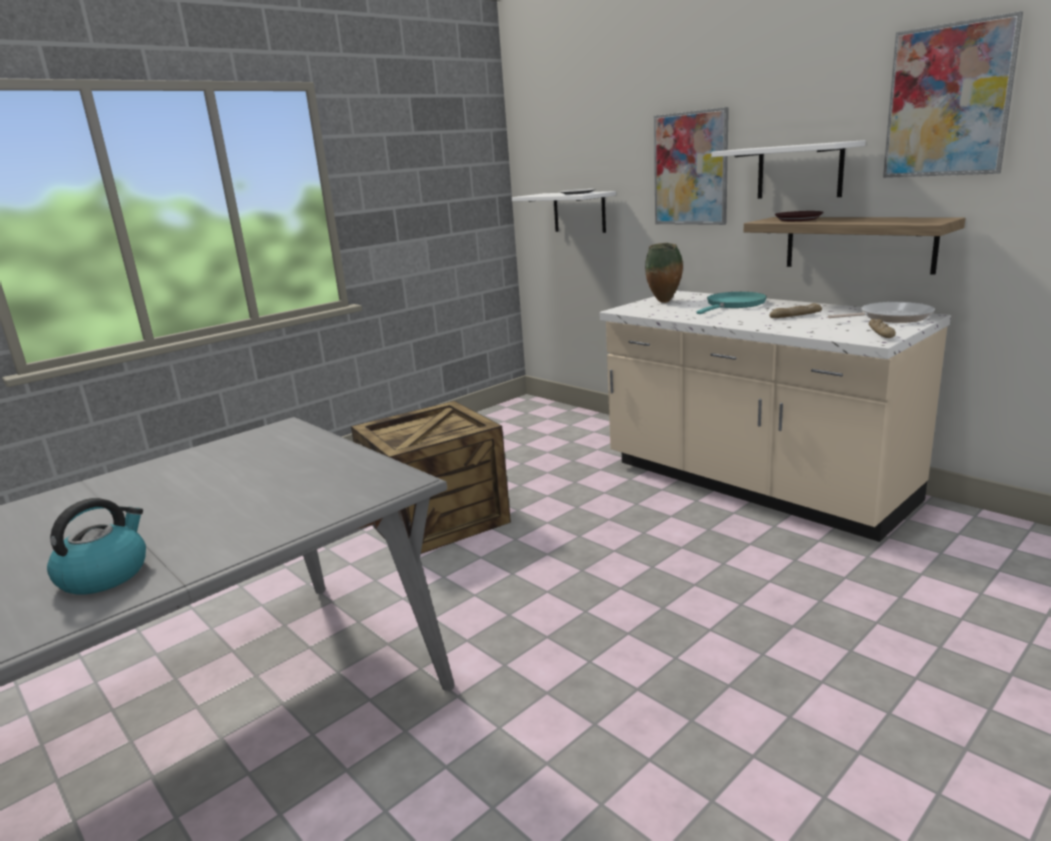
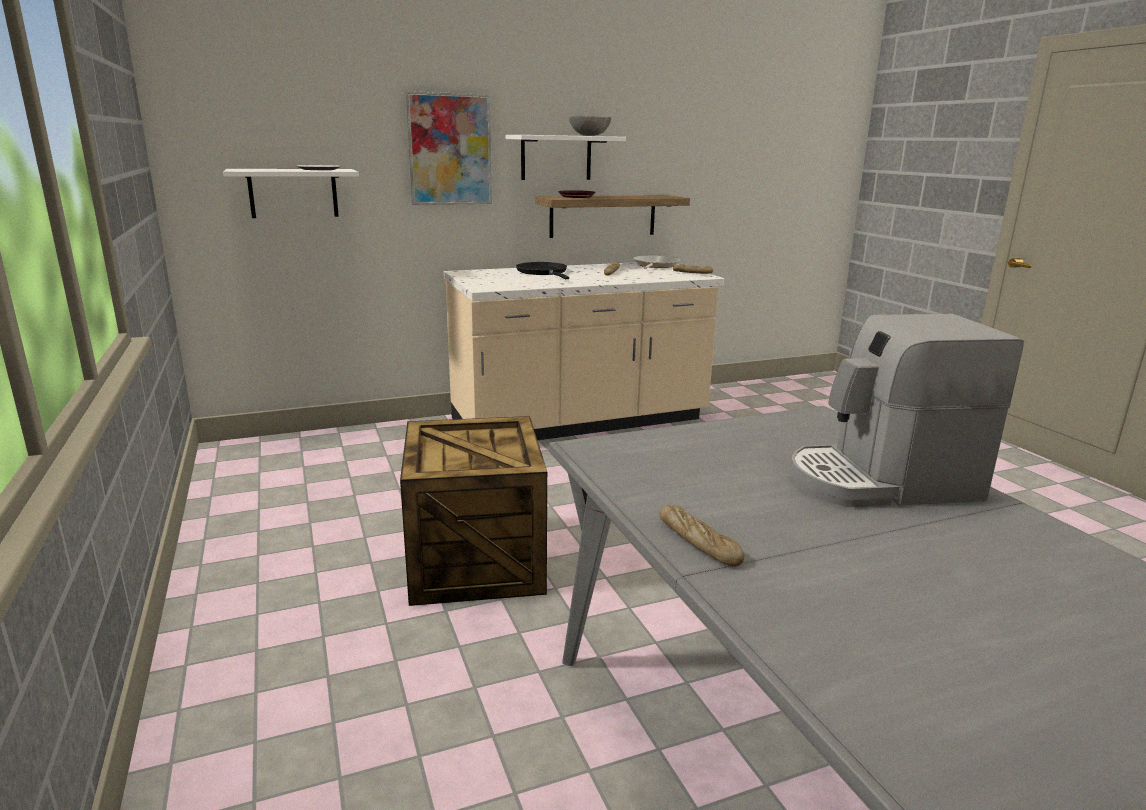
camera: 70 degrees left, 0 degrees up
(105, 574) = (1003, 539): kettle -> none
(122, 477) = (698, 543): none -> bread
(228, 520) = (881, 482): none -> coffee machine
(664, 302) = (486, 278): vase -> none
(733, 305) = (543, 272): turquoise frying pan -> black frying pan
(810, 144) = (590, 135): none -> grey bowl
(948, 101) = (655, 115): picture -> none

